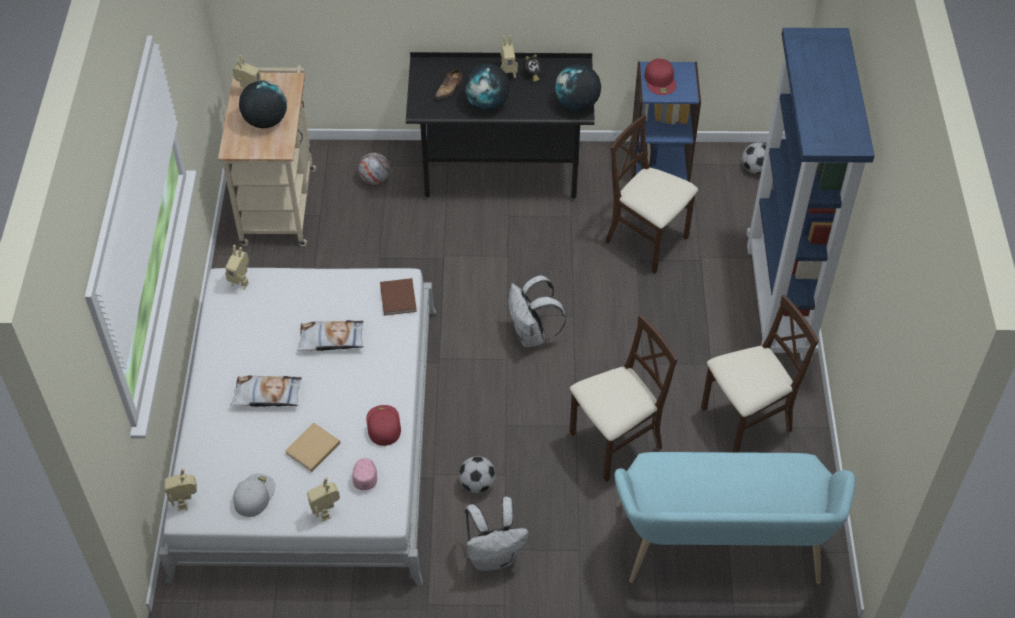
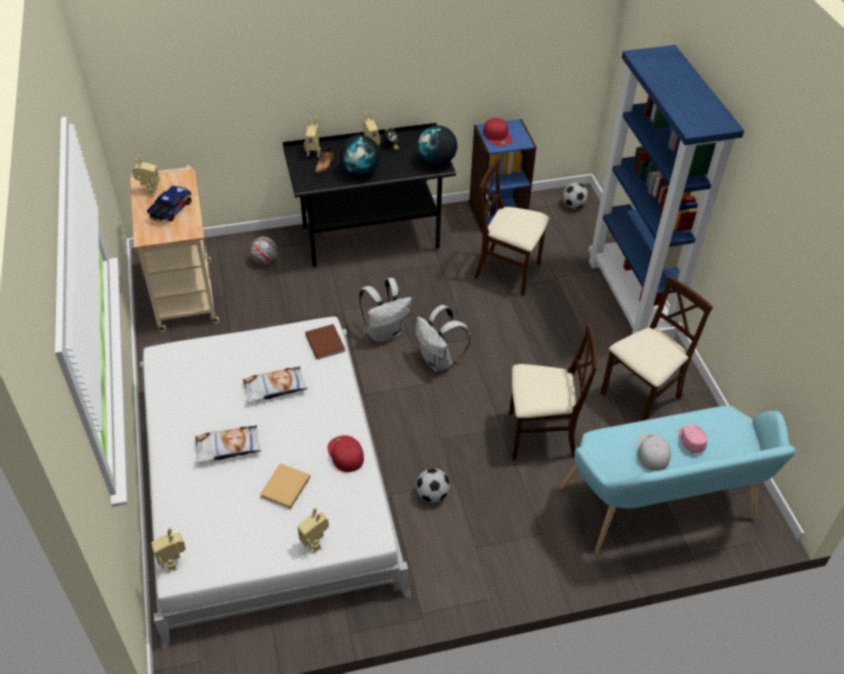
camera: 15 degrees left, 5 degrees down
(241, 282) = (176, 353): toy robot -> toy robot (314, 152)
(254, 494) = (240, 541): white cap -> white cap (652, 451)
(265, 121) = (170, 211): globe -> toy truck
(365, 475) = (342, 502): pink cap -> pink cap (690, 441)
(494, 556) = (468, 556): white backpack -> white backpack (385, 332)
(615, 443) = (540, 436): beige chair -> beige chair turned 45 degrees clockwise

